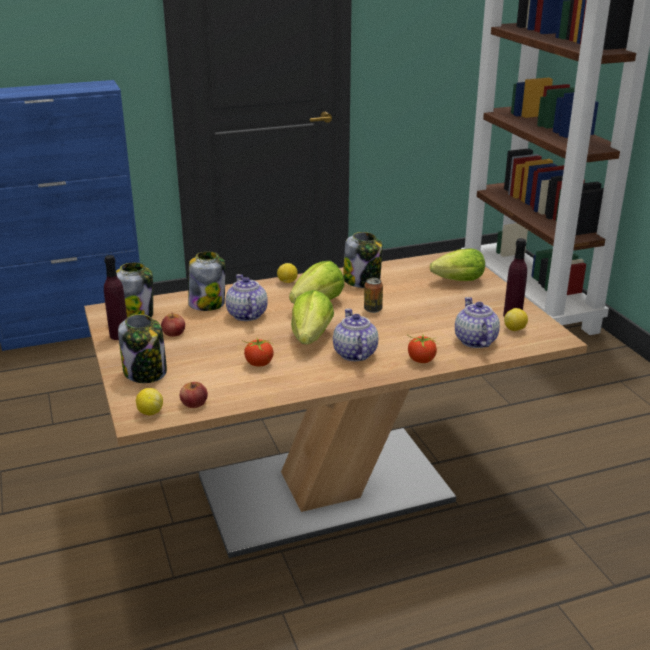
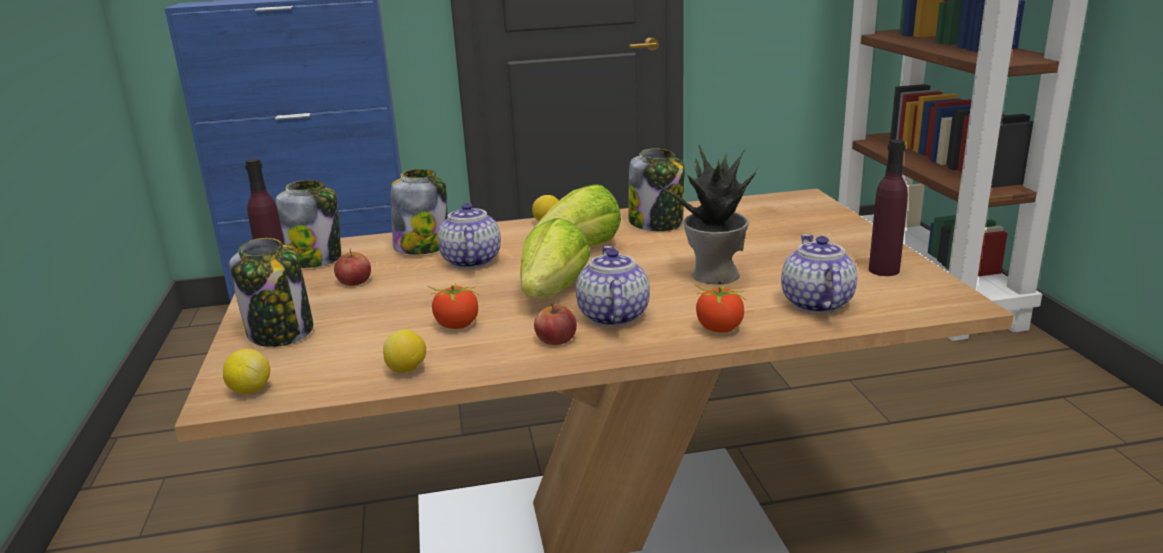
camera: 10 degrees right, 5 degrees down
(194, 403) = (326, 379): apple -> apple (556, 339)
(373, 309) = (661, 258): can -> none
(409, 322) = (714, 275): none -> potted plant
(455, 281) = (798, 225): lettuce -> none
(515, 329) = (886, 289): lemon -> lemon (407, 370)

